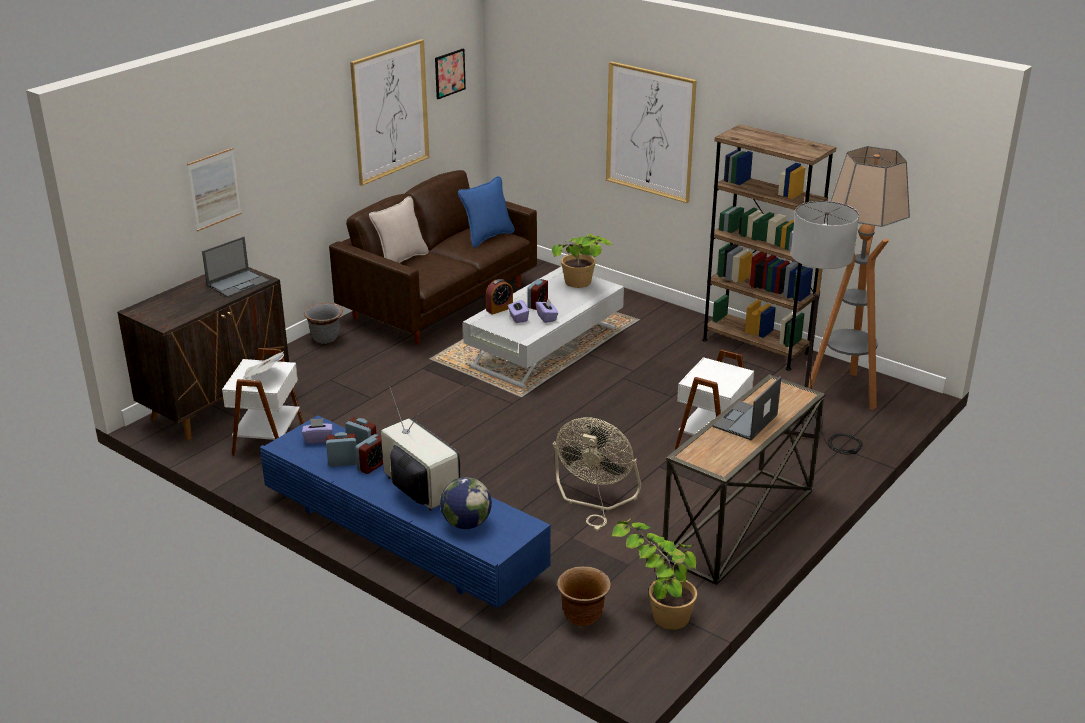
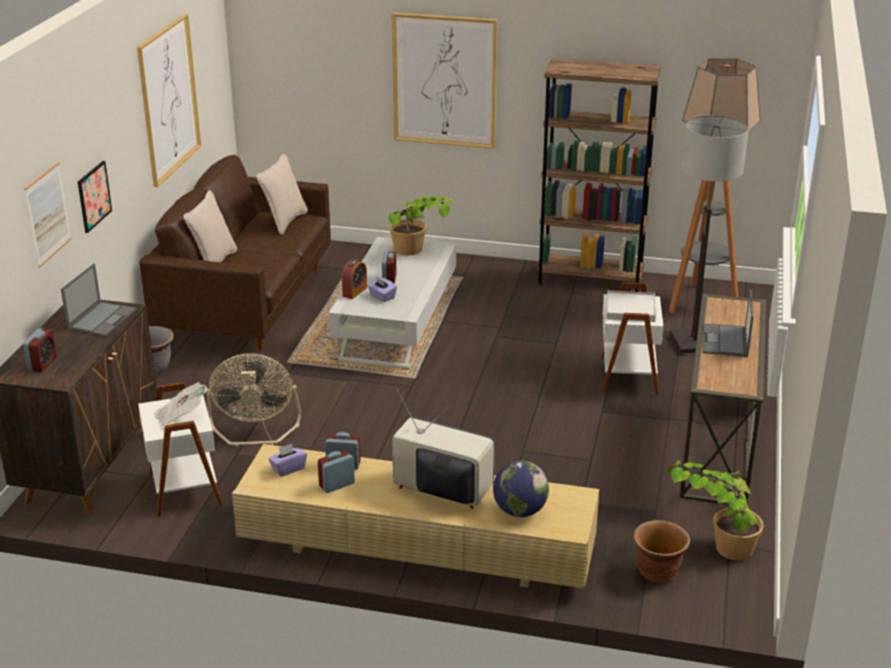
camera: 25 degrees left, 0 degrees up
(372, 466) = (371, 480): alarm clock -> alarm clock (42, 364)
(401, 536) = (416, 548): blue tv stand -> beige tv stand
(449, 73) = (206, 50): picture -> picture (94, 196)
(487, 237) = (284, 221): blue pillow -> beige pillow
(547, 317) = (410, 290): purple tissue box -> none
(593, 500) = (570, 460): beige fan -> beige fan (257, 438)
(714, 376) = (630, 309): none -> white tray

